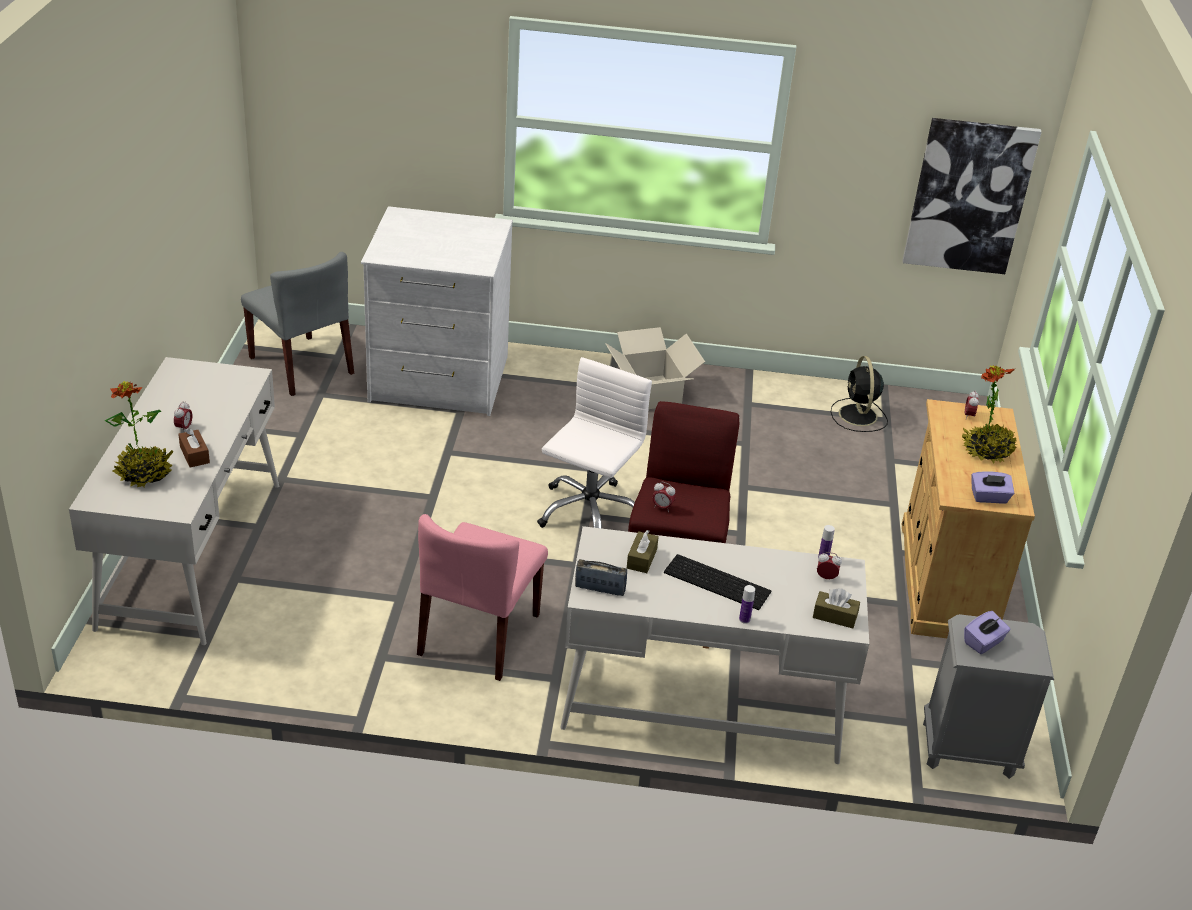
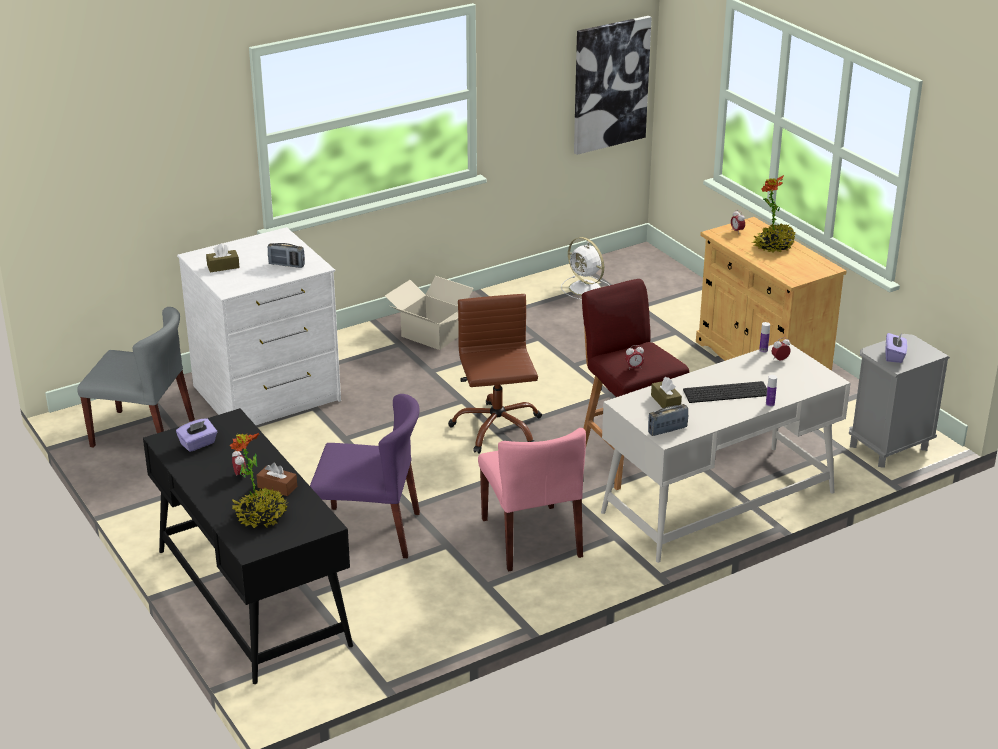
camera: 35 degrees left, 5 degrees down
(192, 553) = (252, 596): white desk -> black desk
(355, 549) = (370, 532): none -> purple chair
(459, 254) = (286, 265): none -> radio
(589, 512) = (497, 428): white office chair -> brown office chair
(834, 616) = (813, 378): brown tissue box -> brown tissue box (223, 266)
(858, 416) = (586, 288): black fan -> white fan
(989, 497) = (810, 271): purple tissue box -> purple tissue box (198, 444)

